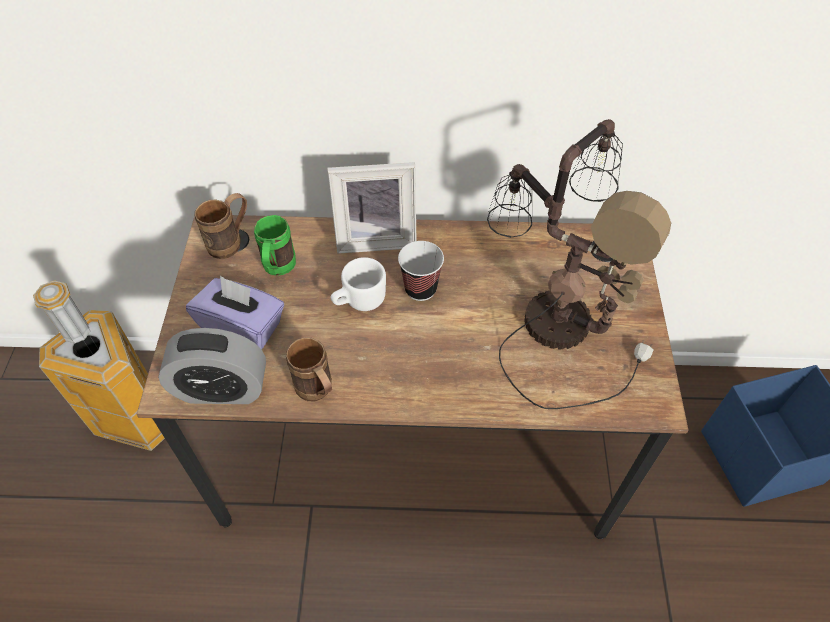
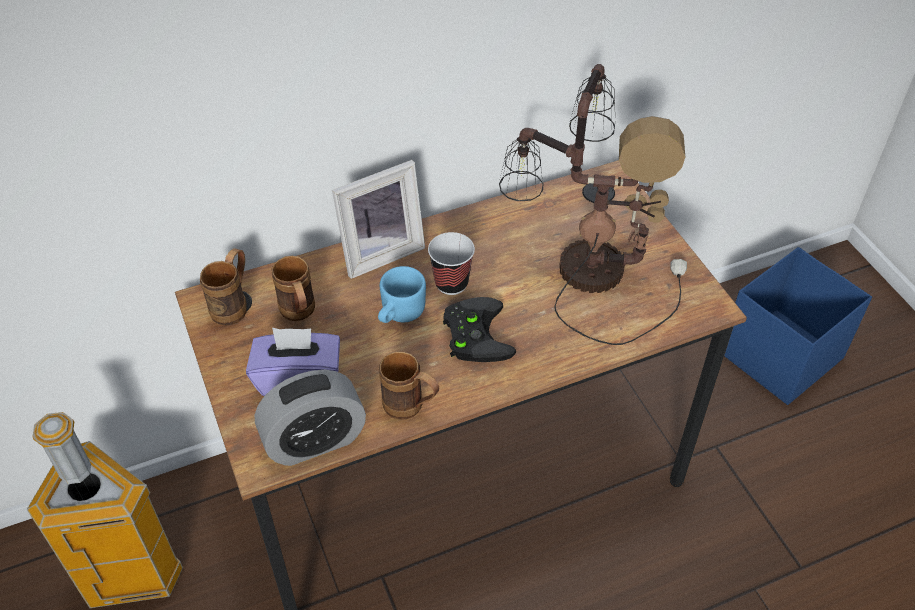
camera: 25 degrees left, 5 degrees down
(277, 270) = (299, 314): green mug -> brown mug
(358, 301) = (399, 314): white mug -> blue mug
(413, 343) = (474, 333): none -> black game controller

